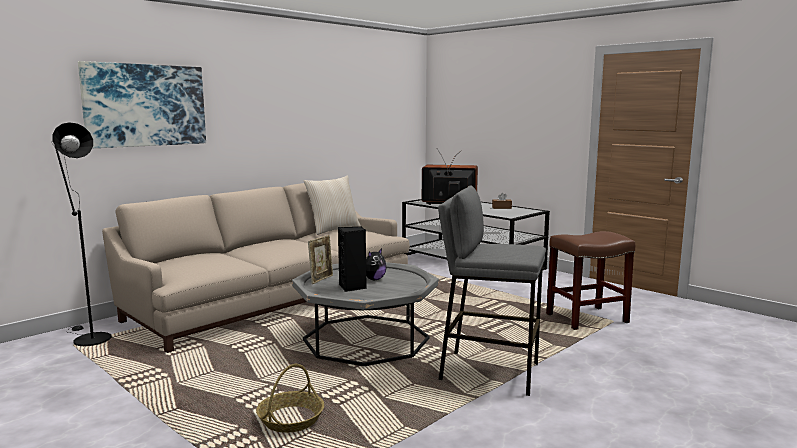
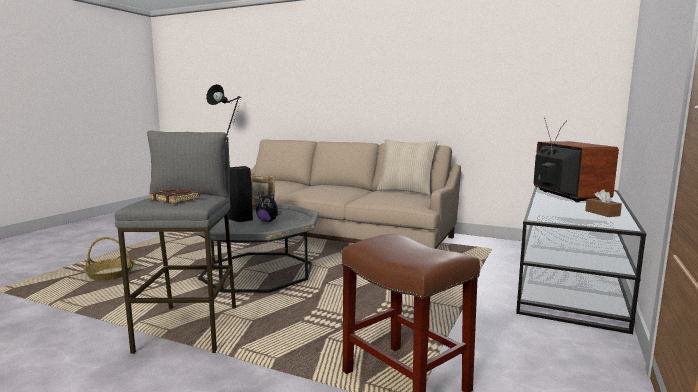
camera: 70 degrees right, 0 degrees up
(145, 105) = (295, 75): picture -> none
(511, 248) = (176, 199): none -> brown book

